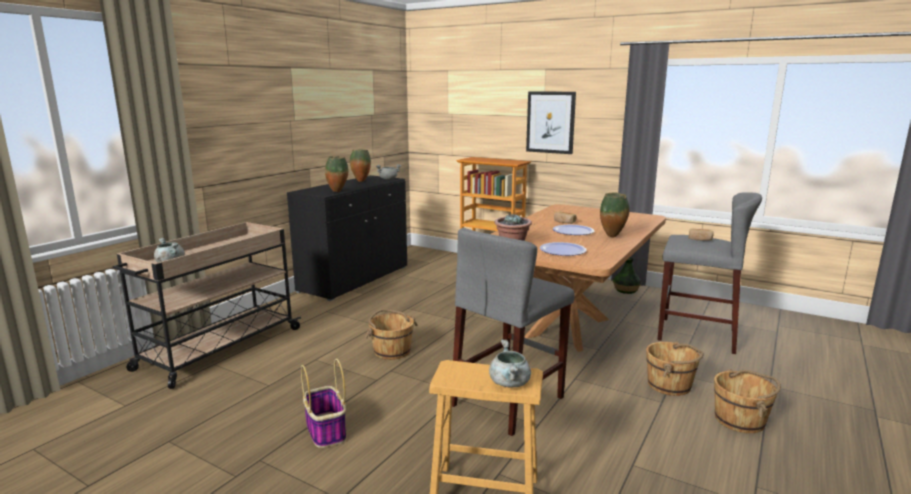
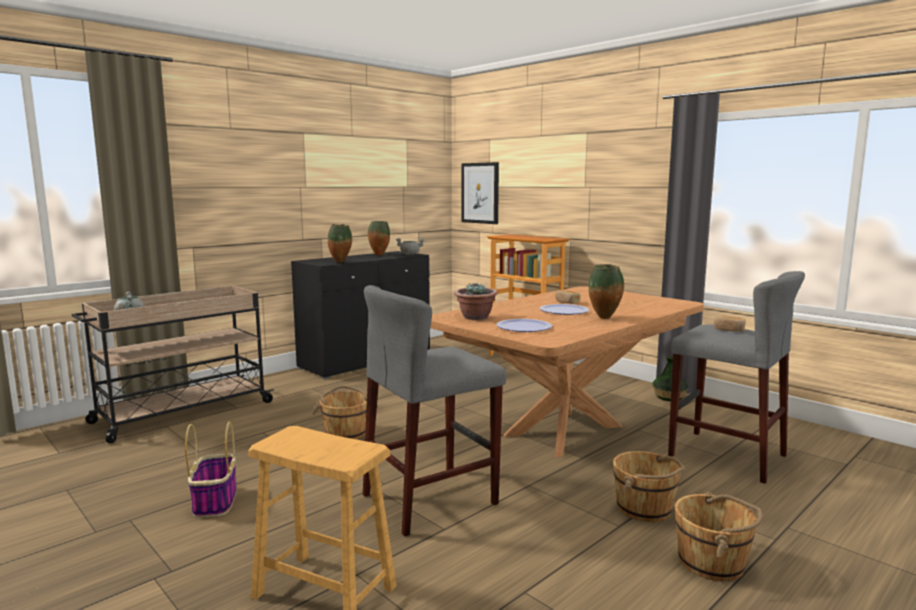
camera: 15 degrees right, 5 degrees down
(510, 383) = (334, 455): grey cooking pot -> none
(550, 122) = (592, 193): picture -> picture (480, 193)

